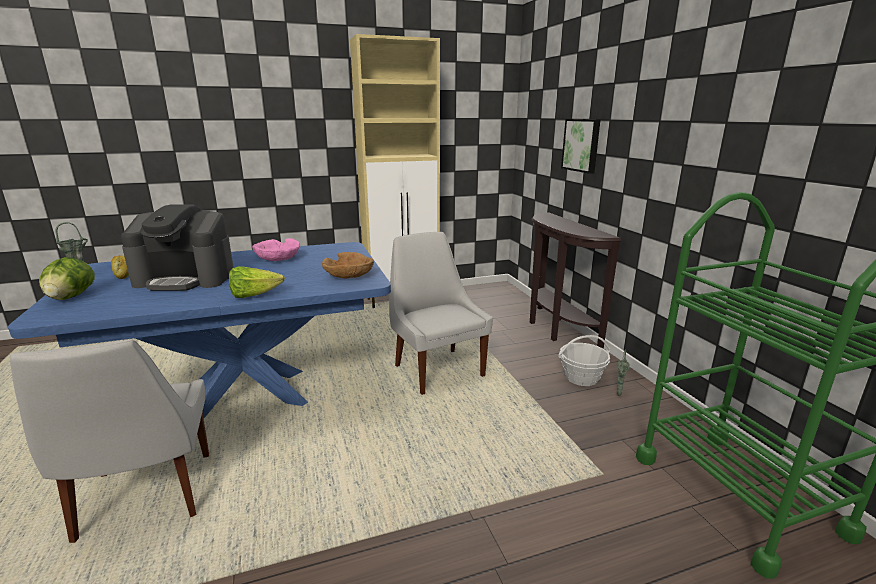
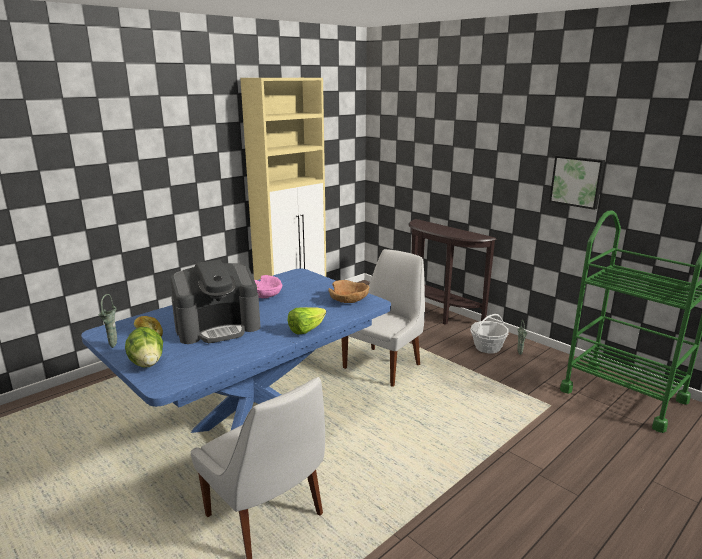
camera: 25 degrees left, 0 degrees up
(437, 369) = (383, 365): white chair -> white chair turned 90 degrees clockwise
(582, 145) = (448, 165): picture -> picture (577, 181)

